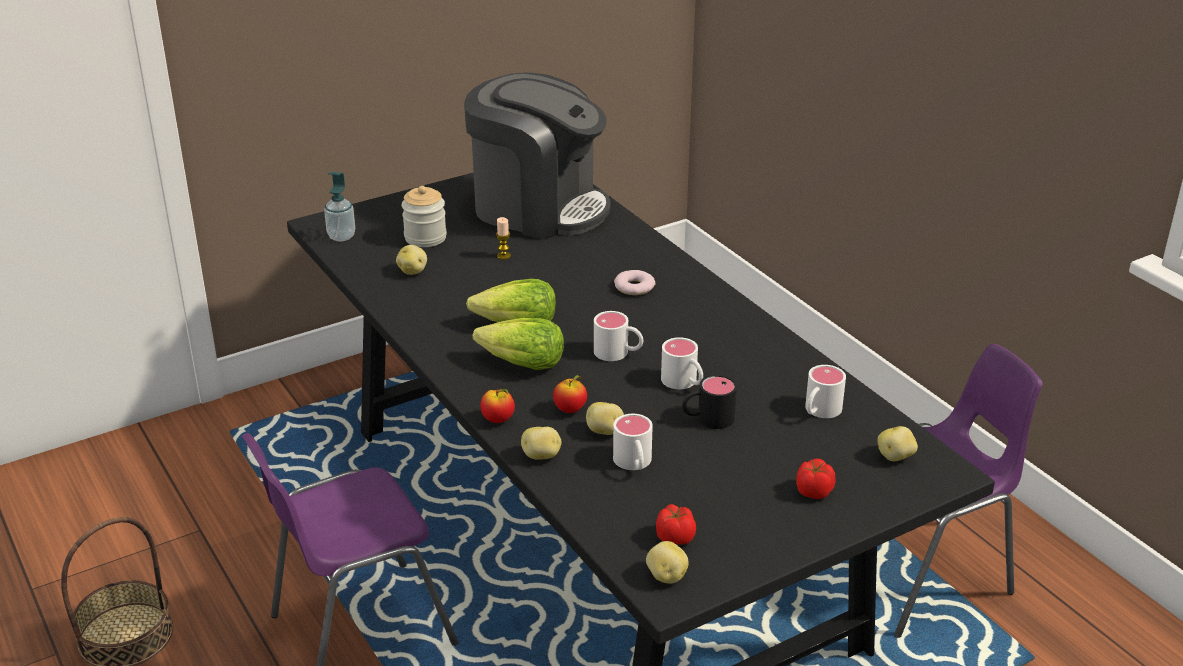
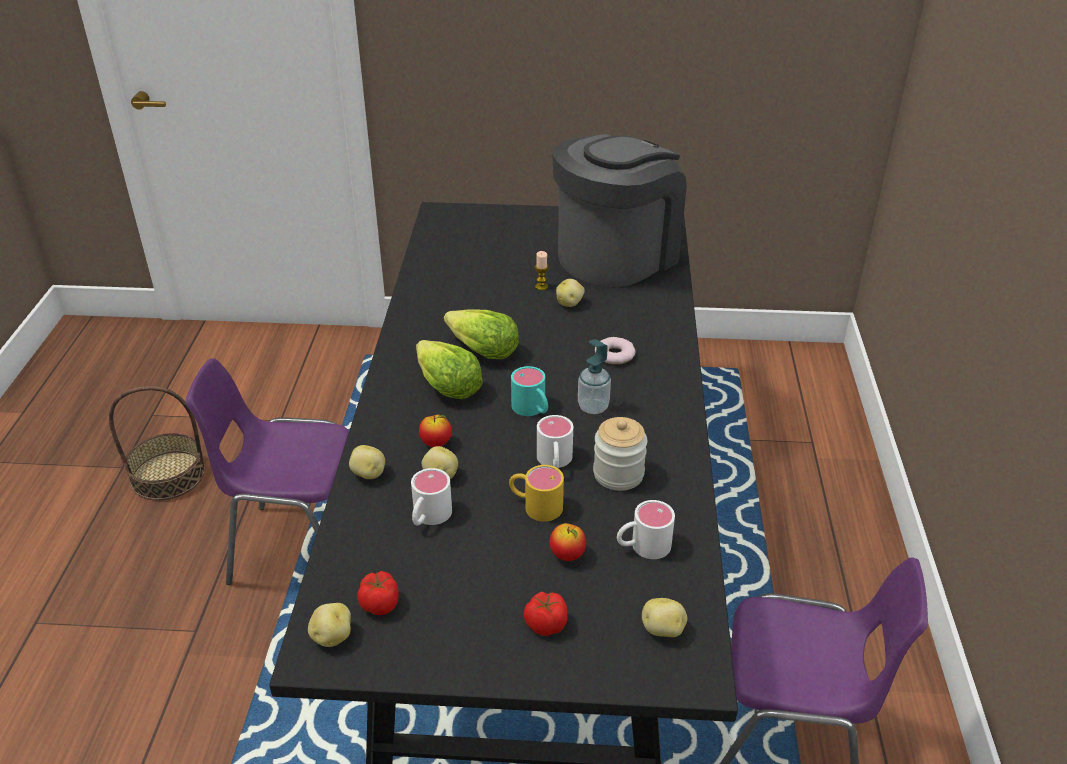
camera: 35 degrees right, 5 degrees up
(341, 236) = (443, 227): soap dispenser -> soap dispenser (593, 407)
(413, 271) = (460, 274): potato -> potato (570, 303)
(425, 238) = (500, 250): jar -> jar (618, 474)
(498, 420) = (374, 427): apple -> apple (567, 555)
(538, 208) = (616, 255): coffee machine -> coffee machine turned 105 degrees counterclockwise
(618, 353) = (532, 409): white mug -> turquoise mug
(707, 419) = (535, 505): black mug -> yellow mug

